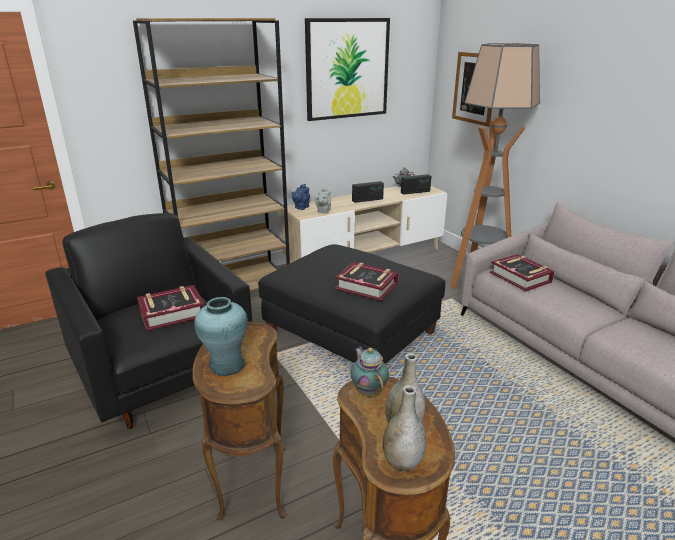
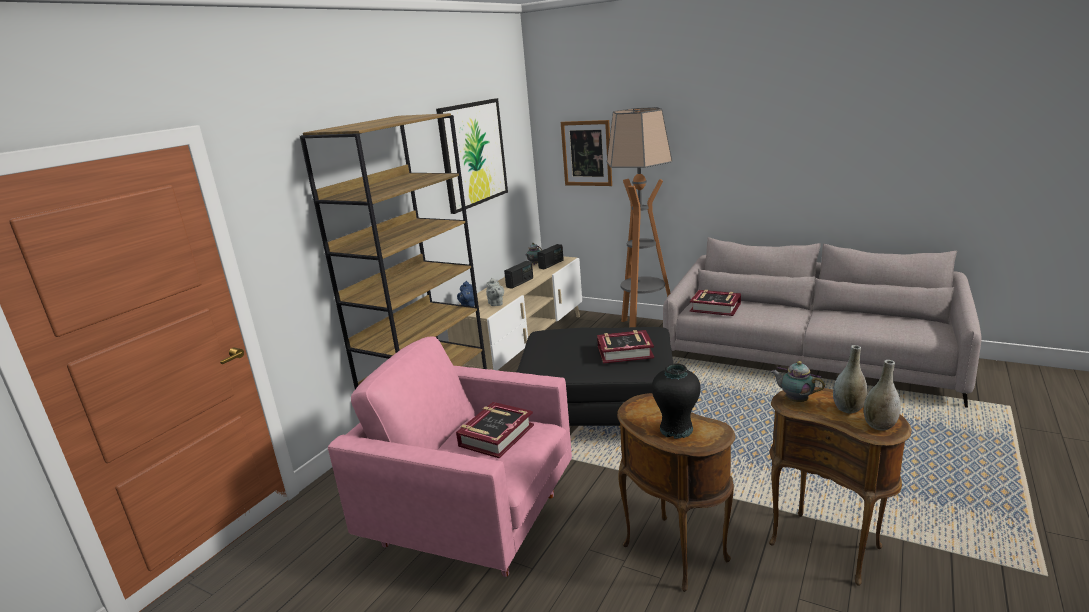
camera: 30 degrees left, 5 degrees down
(163, 376) = (473, 520): black armchair -> pink armchair
(227, 365) = (676, 429): turquoise vase -> black vase

